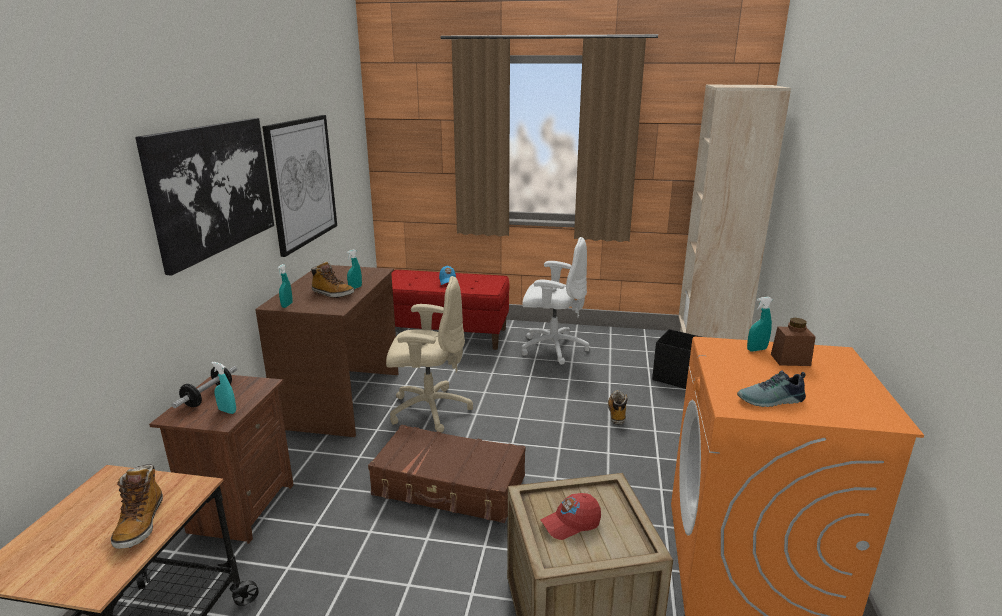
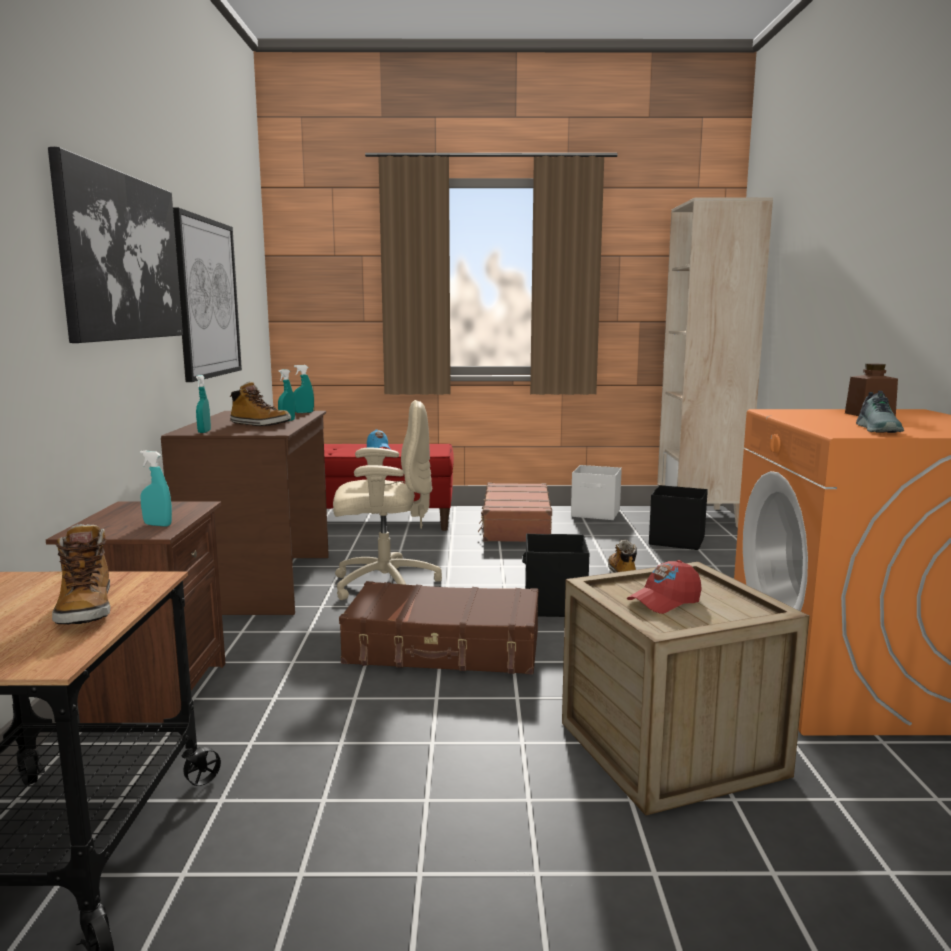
camera: 10 degrees left, 10 degrees down
(208, 396) = (121, 516): dumbbell -> none
(549, 446) = (554, 605): none -> black storage box
(552, 348) = (515, 525): white office chair -> brown suitcase
(623, 338) = (596, 513): none -> white storage box
(756, 349) = (826, 412): turquoise spray bottle -> turquoise spray bottle (304, 412)
(771, 401) = (880, 430): shoe -> shoe turned 60 degrees counterclockwise

